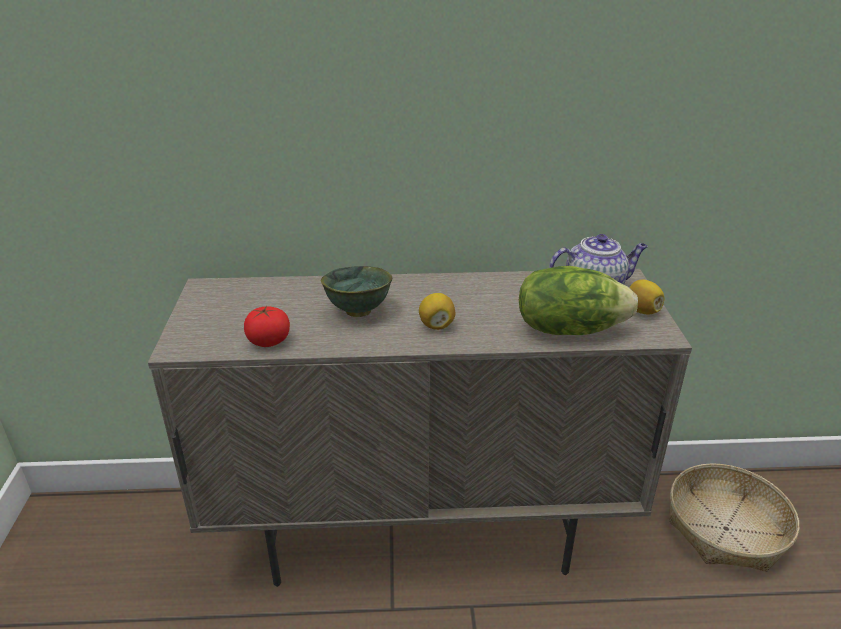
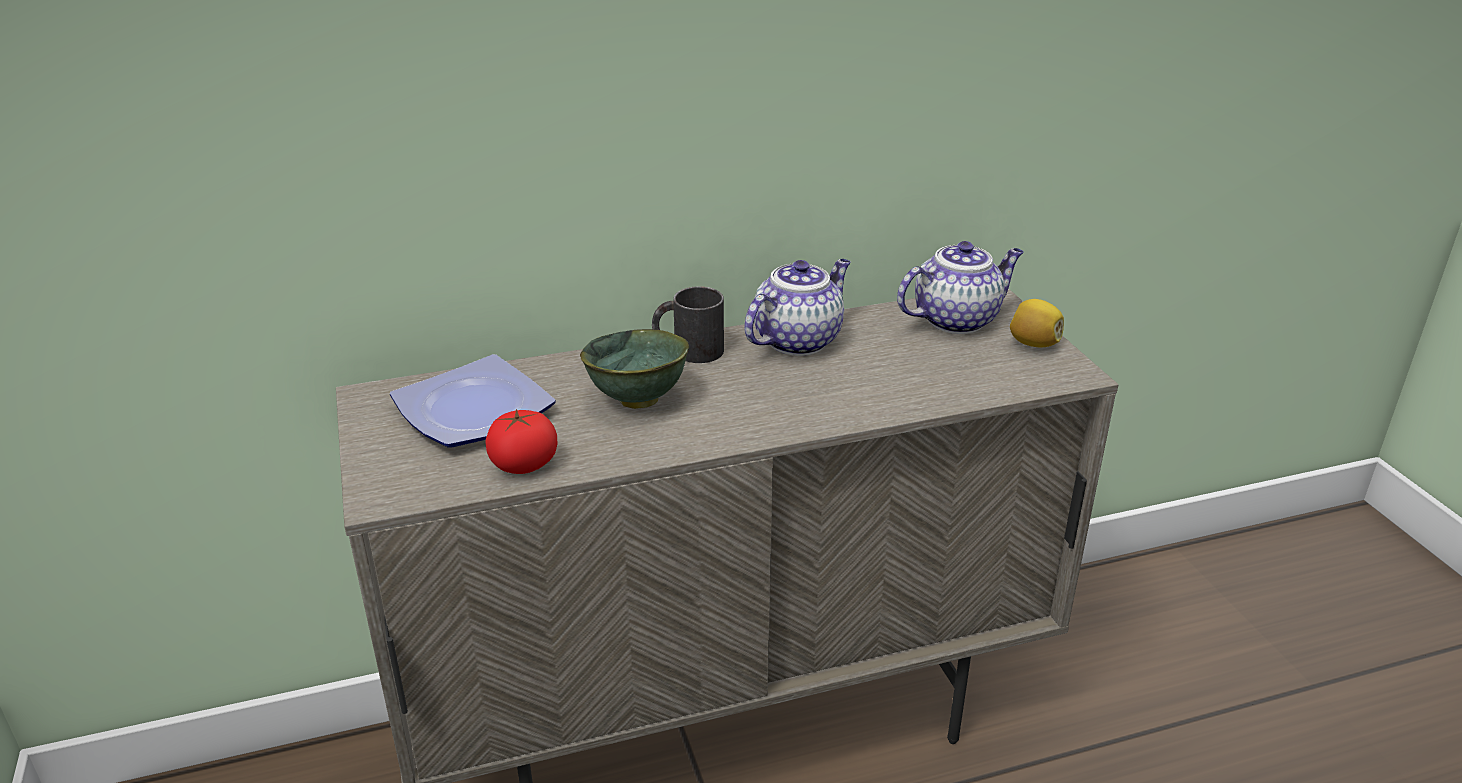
camera: 15 degrees left, 0 degrees up
(259, 304) = (477, 411): none -> plate
(405, 284) = (688, 350): none -> black mug
(436, 325) = (763, 403): lemon -> none
(479, 287) = (798, 340): none -> teapot
(569, 328) = (949, 382): lettuce -> none
(726, 529) = (1145, 637): basket -> none

